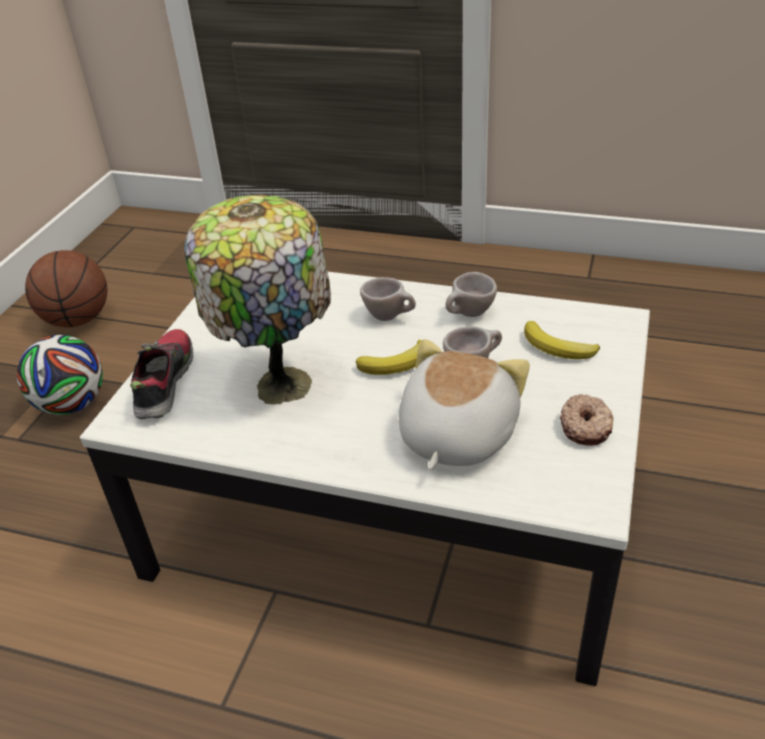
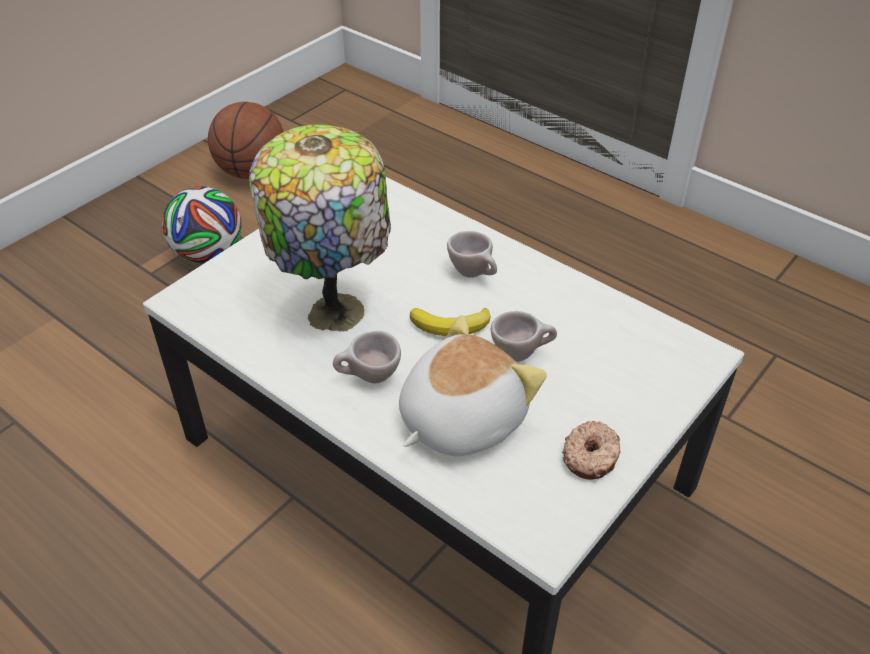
camera: 20 degrees right, 5 degrees up
(164, 383) = (236, 274): shoe -> none
(469, 315) = (551, 297): beige cup -> beige cup (368, 378)
(558, 347) = (618, 362): banana -> none

